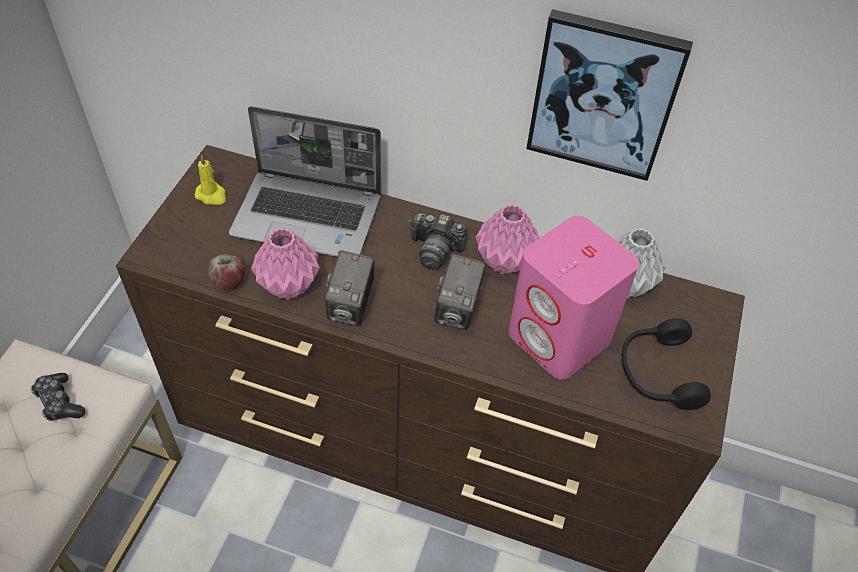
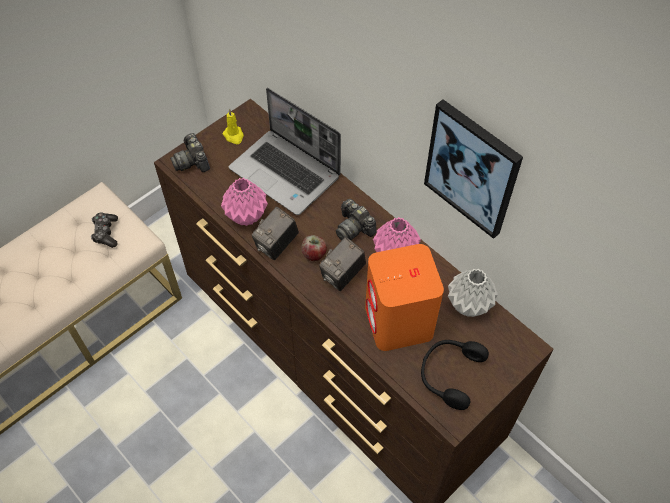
camera: 30 degrees right, 5 degrees up
(172, 245) = (192, 161): none -> camera
(229, 281) = (212, 198): apple -> apple (314, 254)
(560, 337) = (399, 322): pink speaker -> orange speaker

